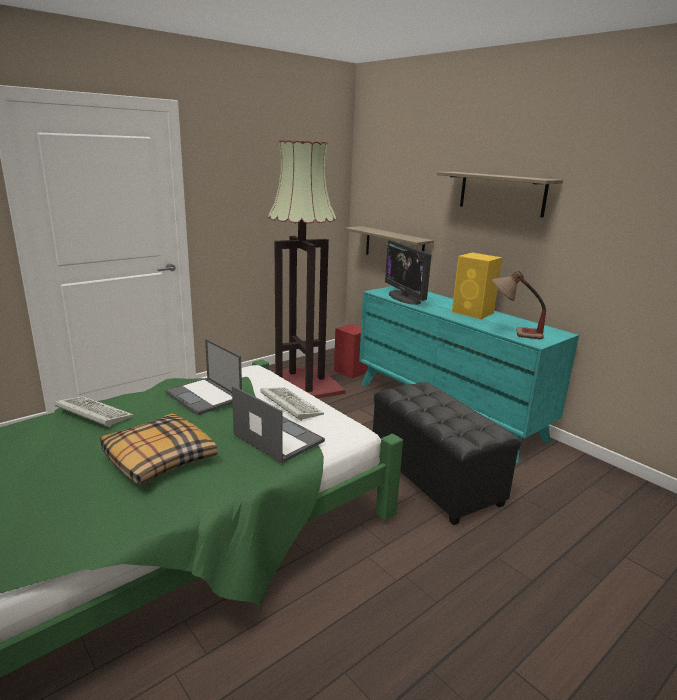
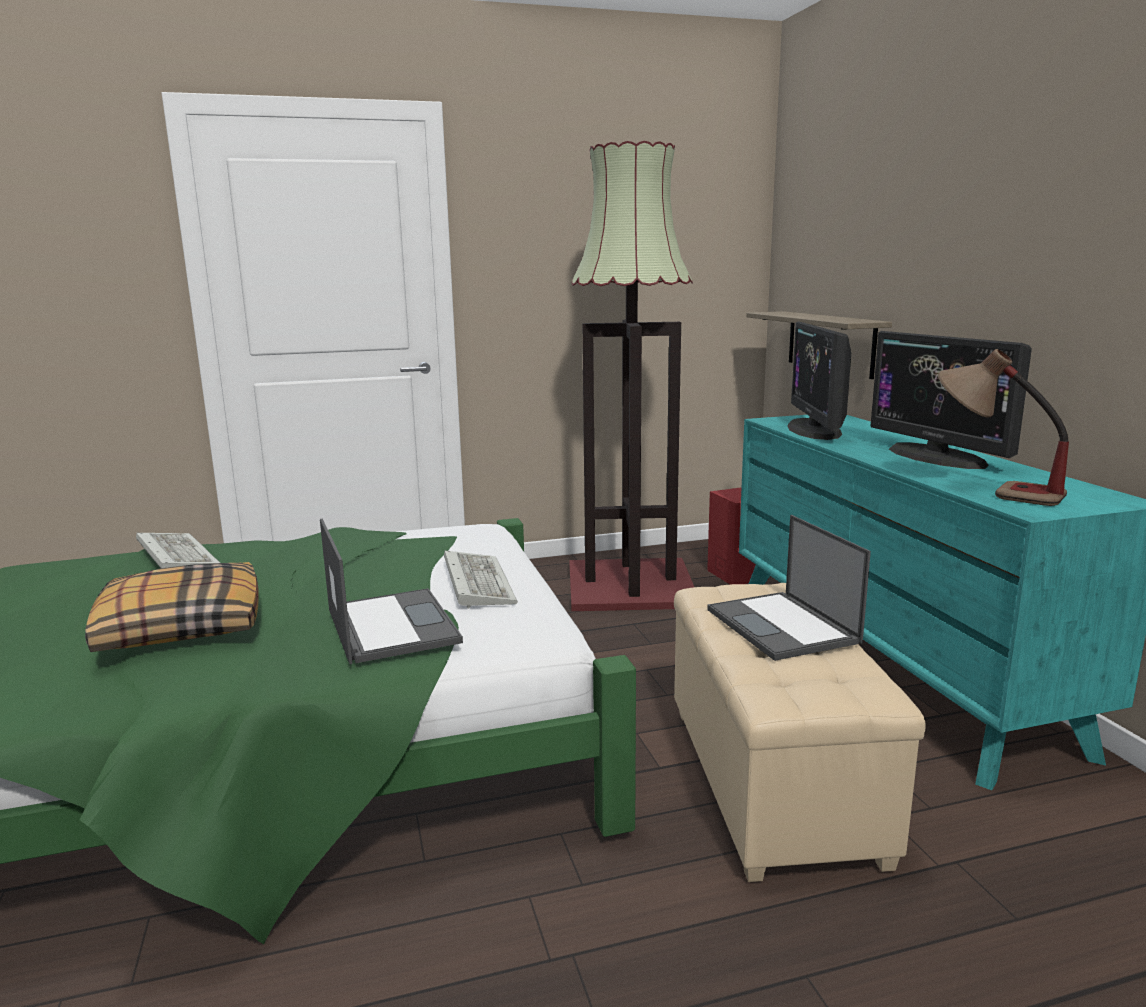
camera: 25 degrees right, 5 degrees down
(204, 396) = (352, 554): laptop -> laptop (783, 626)
(435, 478) = (773, 783): black ottoman -> beige ottoman
(473, 313) = (937, 456): yellow speaker -> monitor
(501, 193) = (1011, 205): shelf -> none

